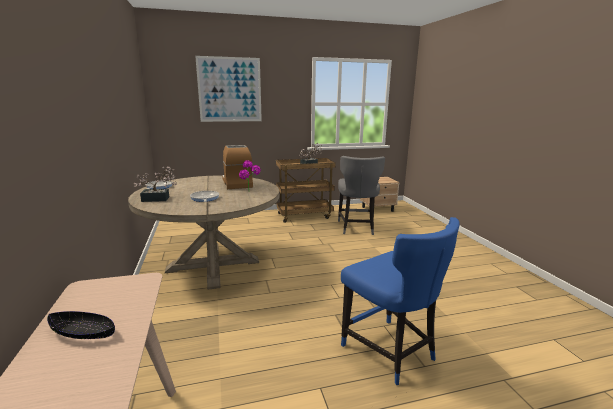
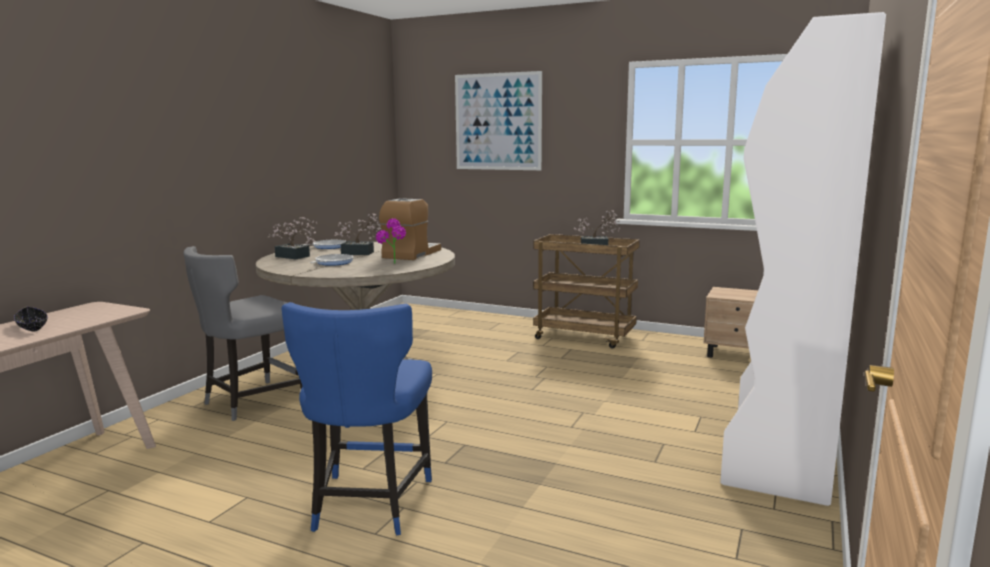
camera: 40 degrees right, 5 degrees down
(201, 188) = (361, 253): none -> potted plant
(356, 228) = (633, 371): grey chair -> grey chair (252, 401)
(472, 252) = (778, 459): none -> white bookcase

